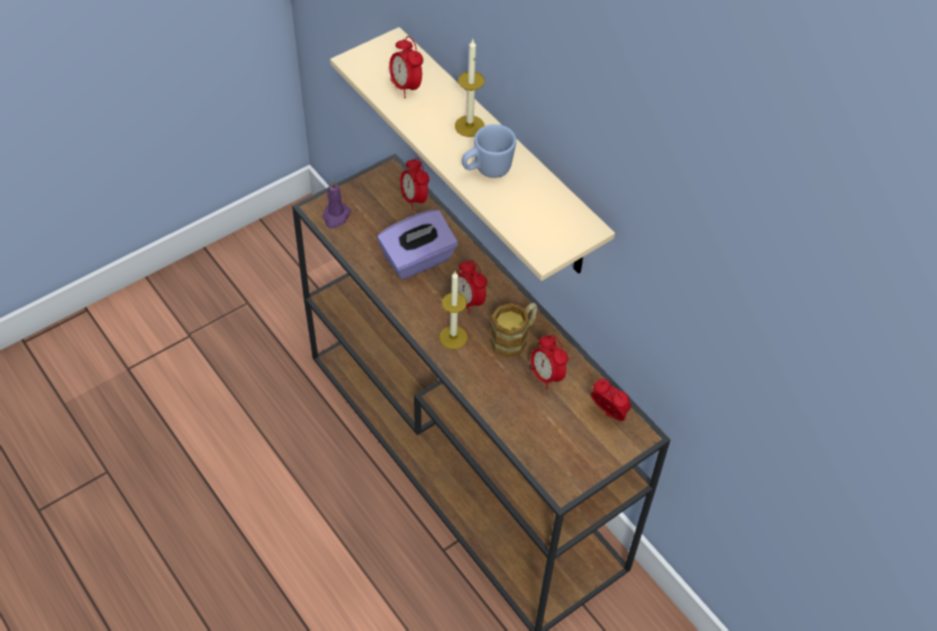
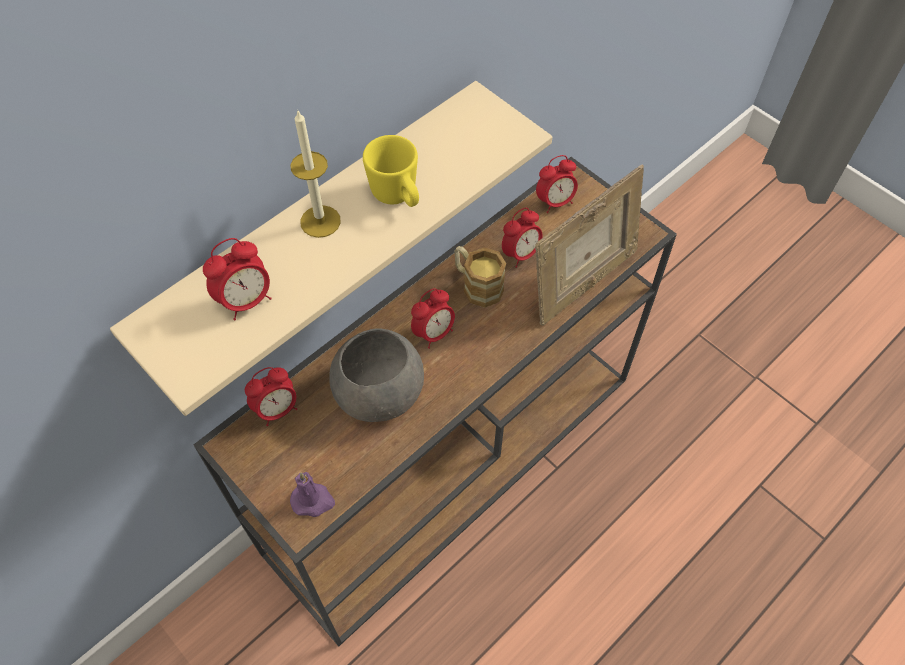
camera: 95 degrees left, 5 degrees up
(418, 259) = (377, 392): purple tissue box -> grey bowl
(453, 337) = (487, 342): candle -> none
(487, 170) = (398, 197): blue mug -> yellow mug
(505, 419) = (582, 284): none -> picture frame
(608, 414) = (555, 202): alarm clock -> alarm clock turned 150 degrees counterclockwise

